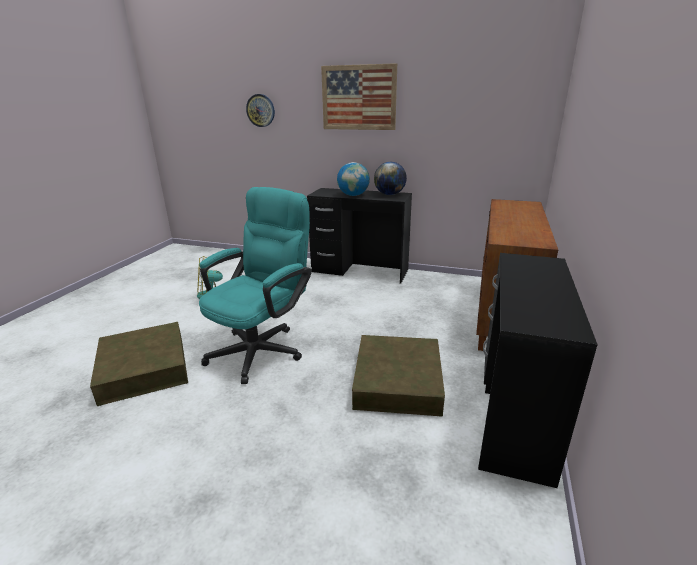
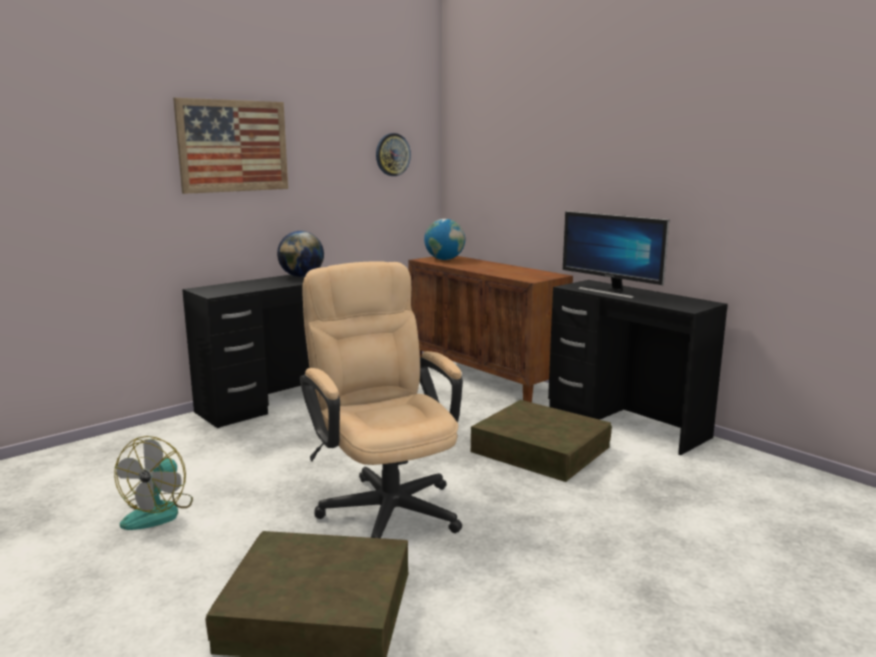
camera: 60 degrees left, 10 degrees down
(260, 110) = (53, 167): wall clock -> wall clock (392, 154)
(262, 348) = (385, 504): turquoise office chair -> beige office chair
(353, 195) = (266, 285): globe -> globe (444, 259)
(525, 276) = (610, 292): none -> monitor

